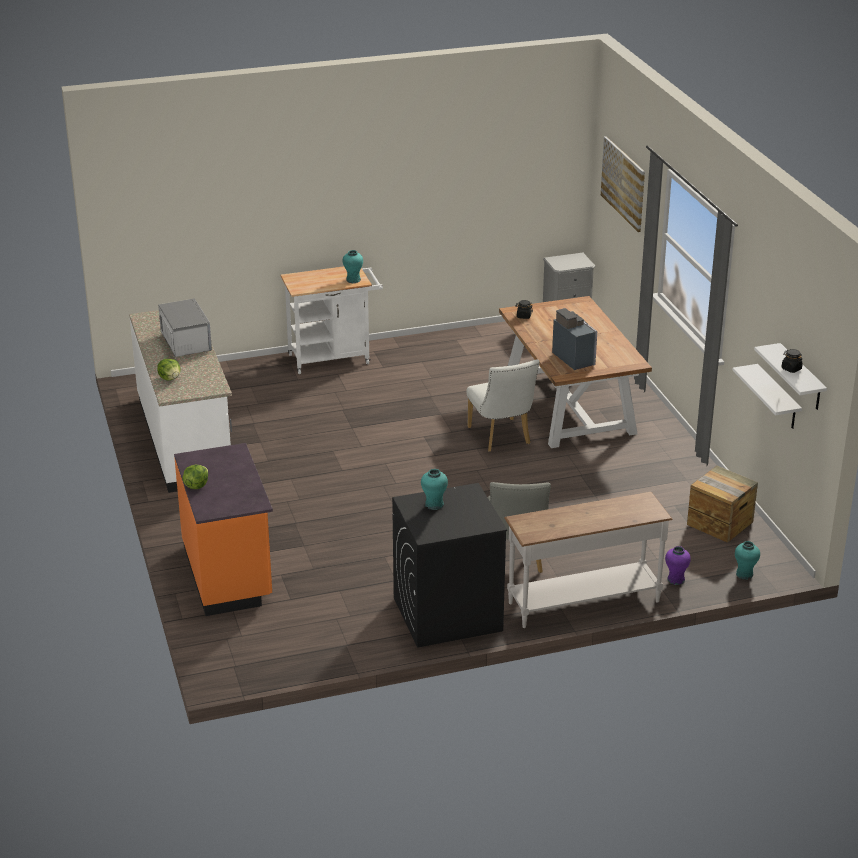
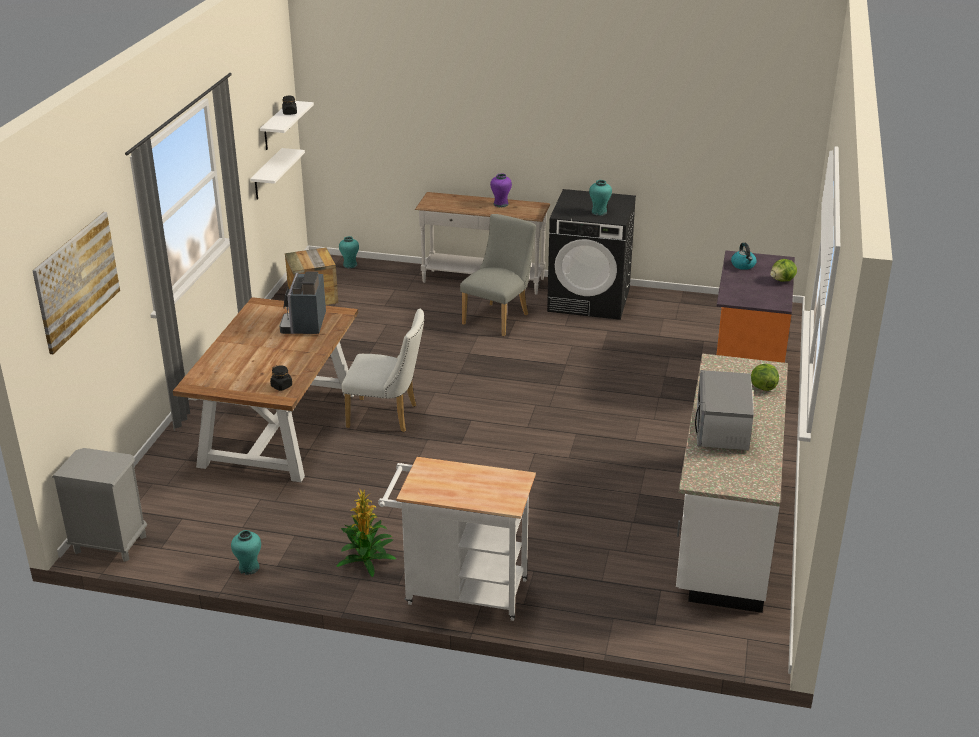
camera: 150 degrees left, 0 degrees up
(243, 493) = (743, 265): none -> kettle
(353, 280) = (432, 471): turquoise vase -> turquoise vase (249, 568)
(406, 356) = (367, 560): none -> potted plant
(501, 438) = (387, 416): white chair -> white chair turned 90 degrees clockwise
(675, 579) = (401, 275): purple vase -> purple vase (501, 204)

